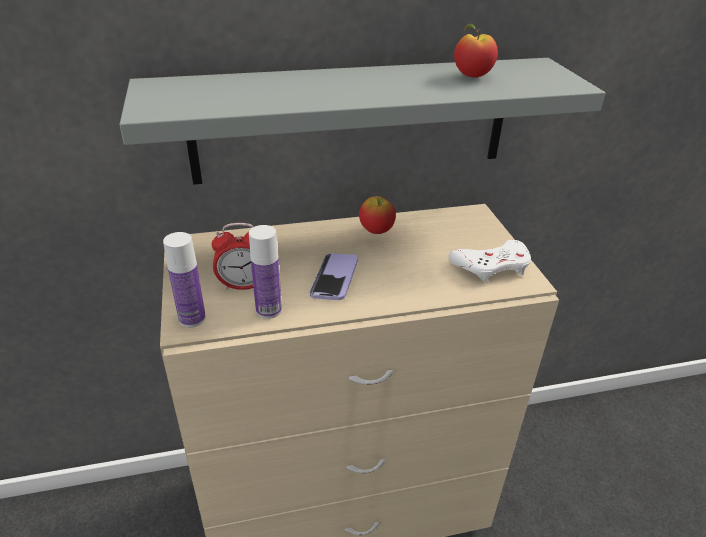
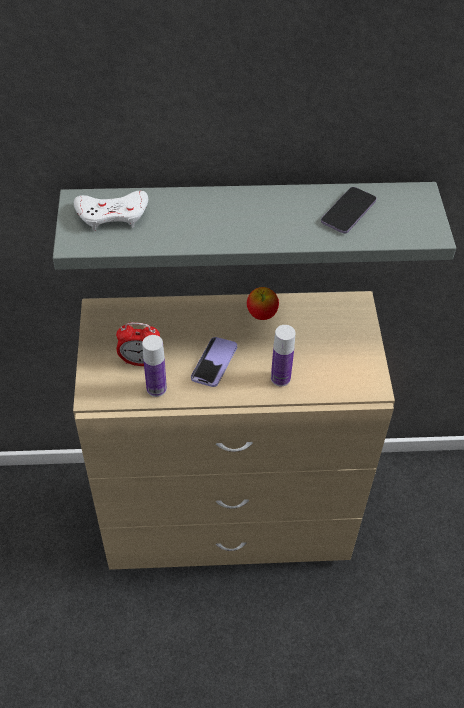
camera: 10 degrees right, 15 degrees up
(192, 318) = (98, 389): bottle -> bottle (280, 378)
(472, 76) = (348, 212): apple -> phone
(492, 266) = (349, 367): white game controller -> white game controller (112, 214)

